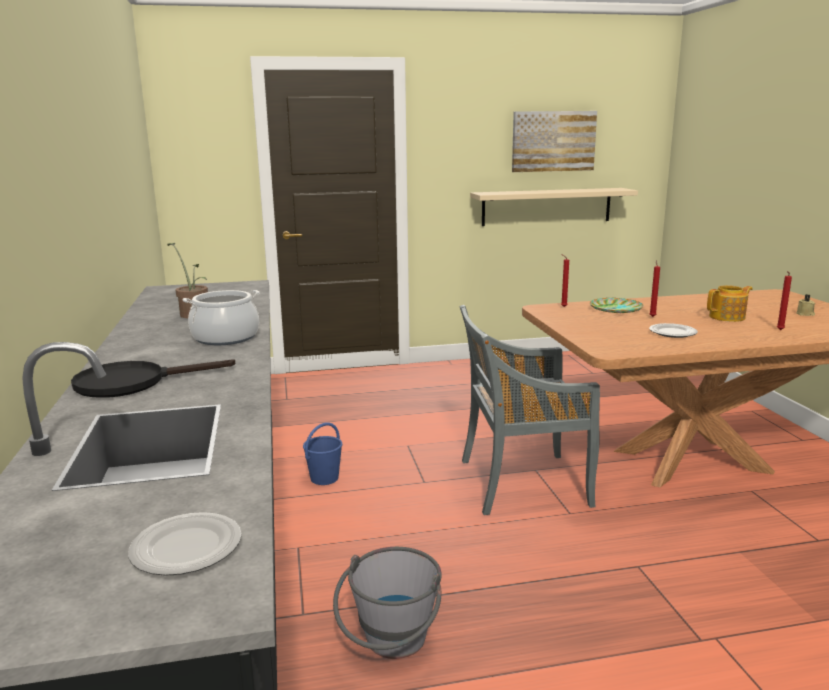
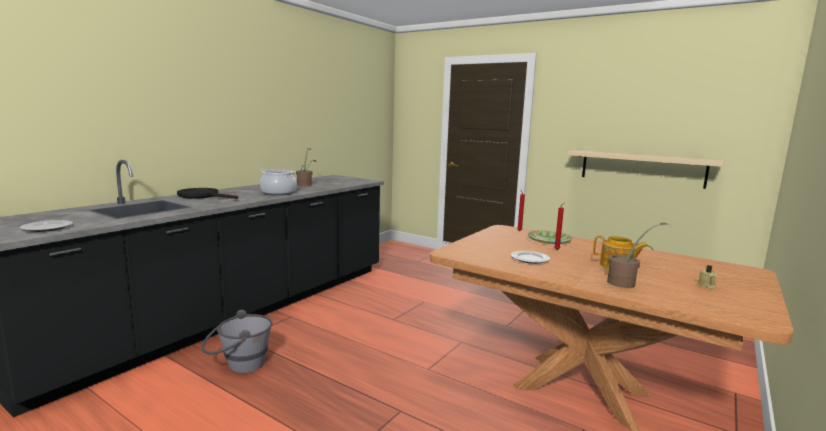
camera: 45 degrees right, 5 degrees down
(325, 478) = (358, 298): blue bucket -> none
(521, 483) = (437, 343): grey chair -> none
(553, 141) = (652, 115): picture -> none
(779, 330) = (625, 283): red candle -> potted plant

